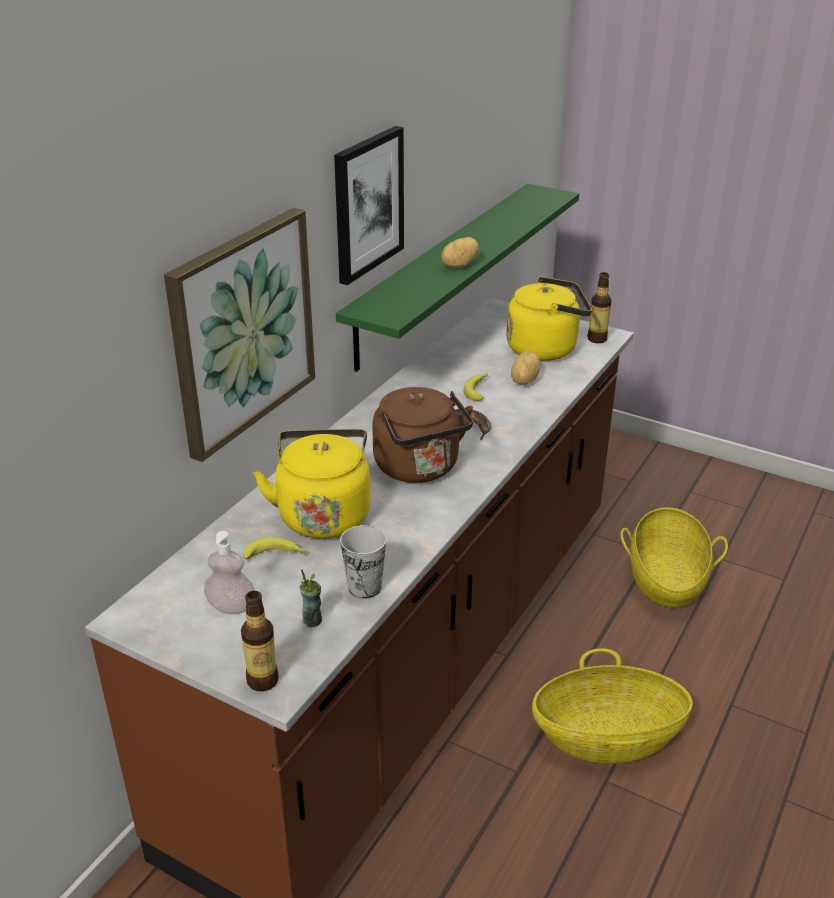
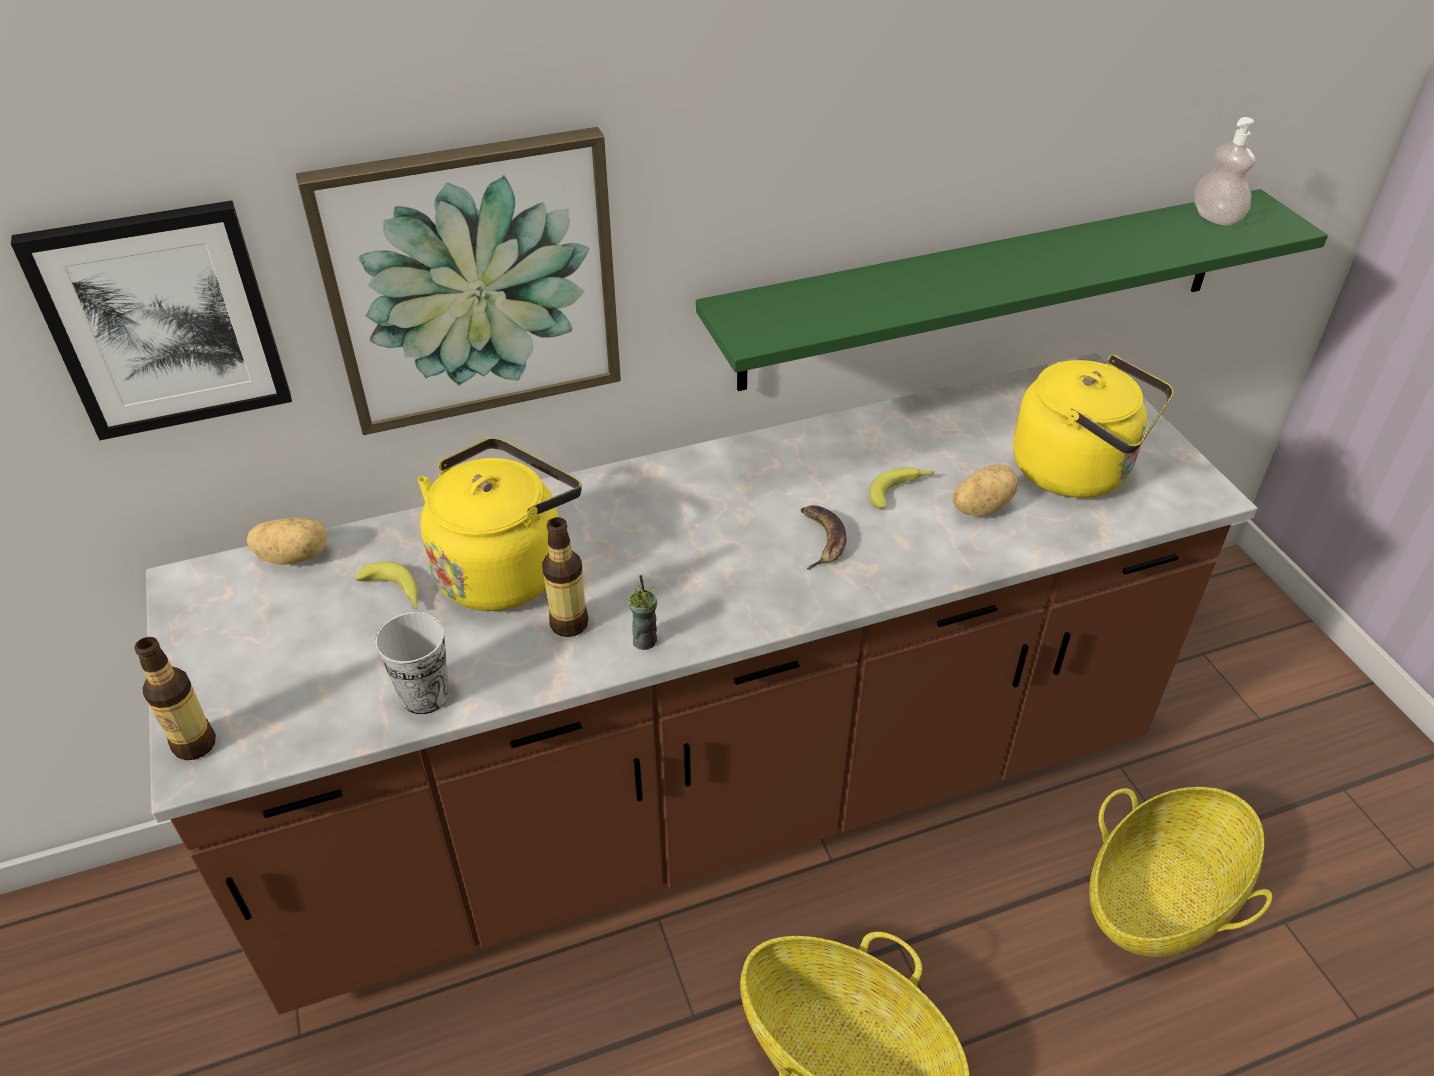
camera: 40 degrees right, 10 degrees up
(231, 606) = (280, 631): soap dispenser -> soap dispenser (1216, 218)
(312, 620) = (326, 702): cup -> cup (645, 640)
(367, 204) = (791, 151): picture -> picture (163, 320)
(420, 468) = (683, 569): brown kettle -> none
(458, 265) = (955, 291): potato -> potato (294, 556)
(597, 339) = (1179, 492): bottle -> bottle (569, 624)

